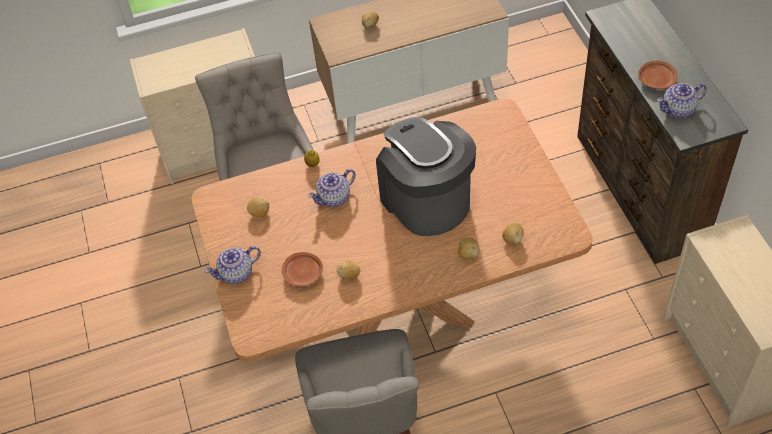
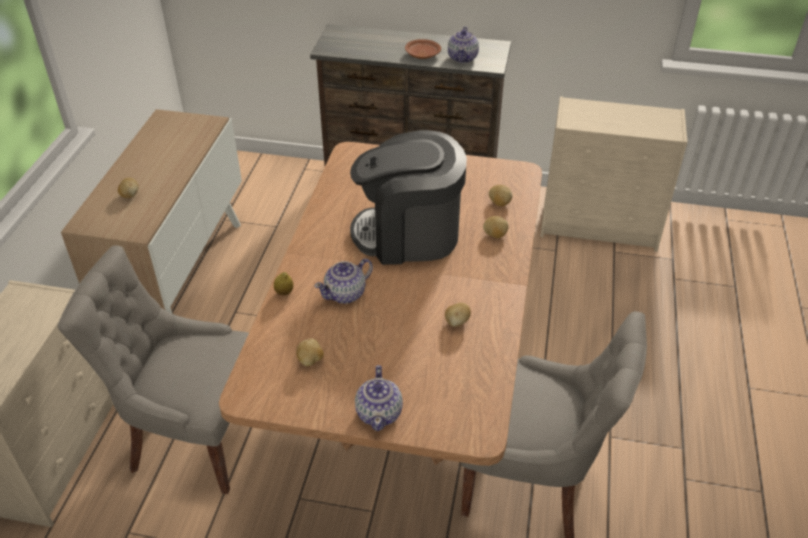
camera: 65 degrees left, 10 degrees down
(303, 274) = (426, 356): brown plate -> none
(334, 197) = (346, 294): teapot -> teapot turned 60 degrees clockwise

